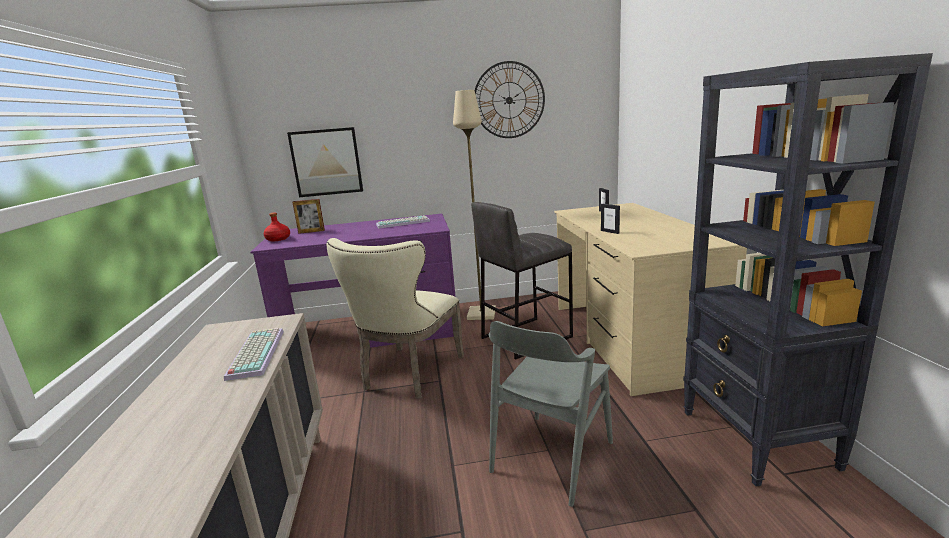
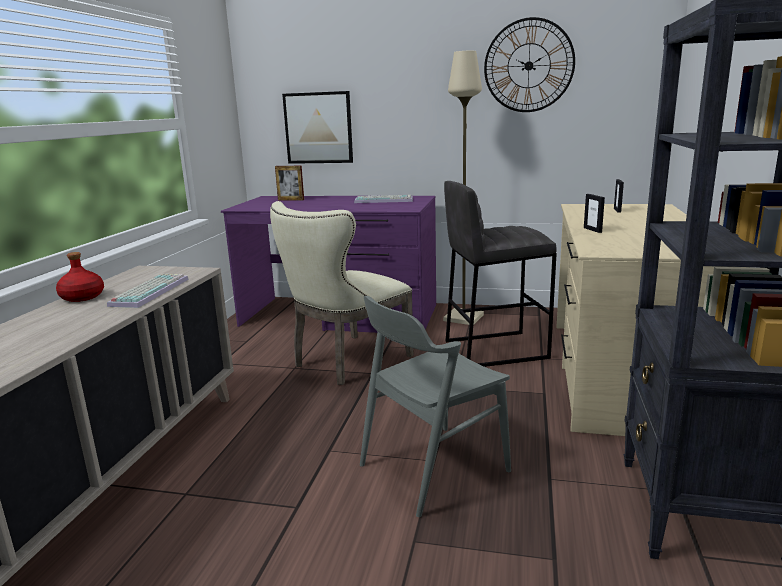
camera: 20 degrees right, 0 degrees up
(278, 239) = (255, 203): red bottle -> red bottle (82, 297)

